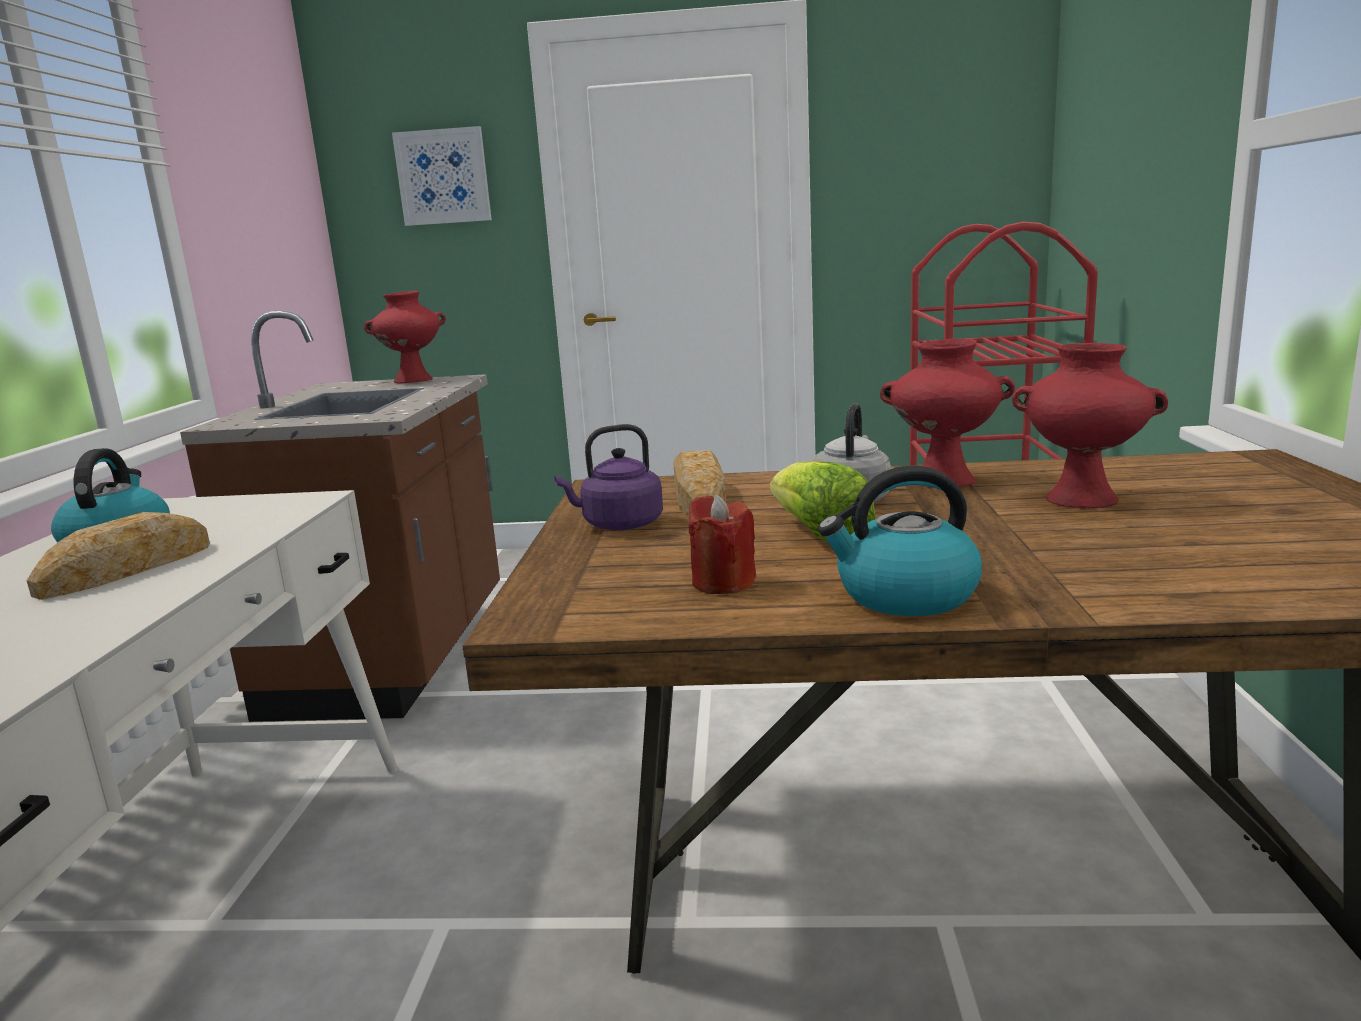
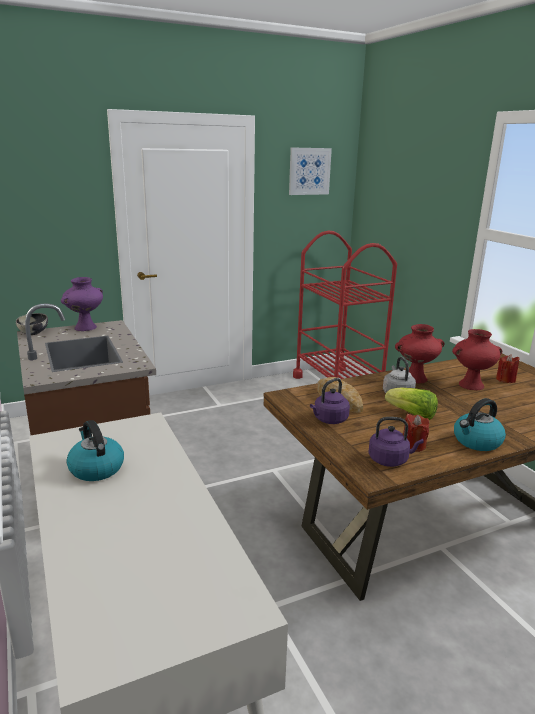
camera: 30 degrees left, 5 degrees up
(127, 568) = (138, 483): bread -> none
(333, 384) = (34, 333): none -> bowl
(412, 381) = (85, 328): red vase -> purple vase
(443, 177) = (52, 193): picture -> picture (309, 171)
(619, 599) = (390, 460): none -> purple kettle
(1210, 496) = (505, 379): none -> red candle

